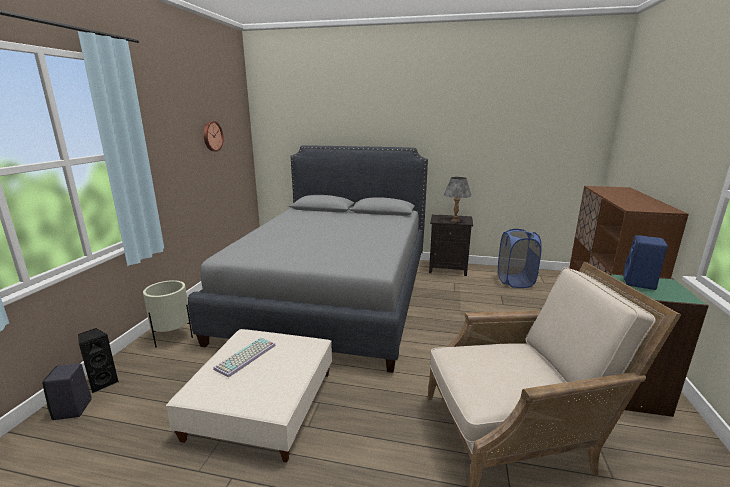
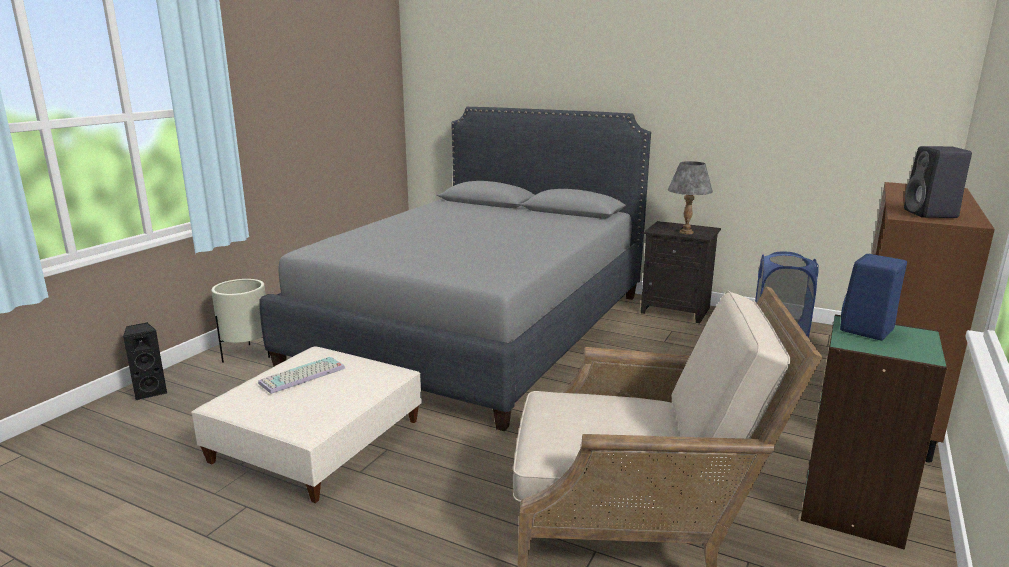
camera: 15 degrees right, 0 degrees up
(72, 410) = (109, 414): black speaker -> black speaker (931, 214)
(212, 136) = (335, 90): wall clock -> none

